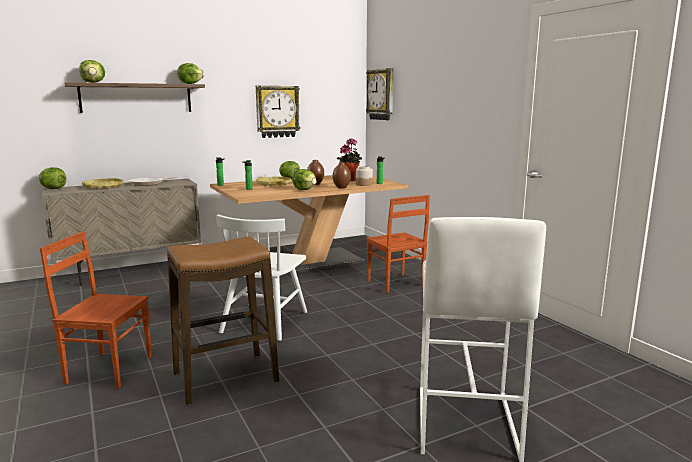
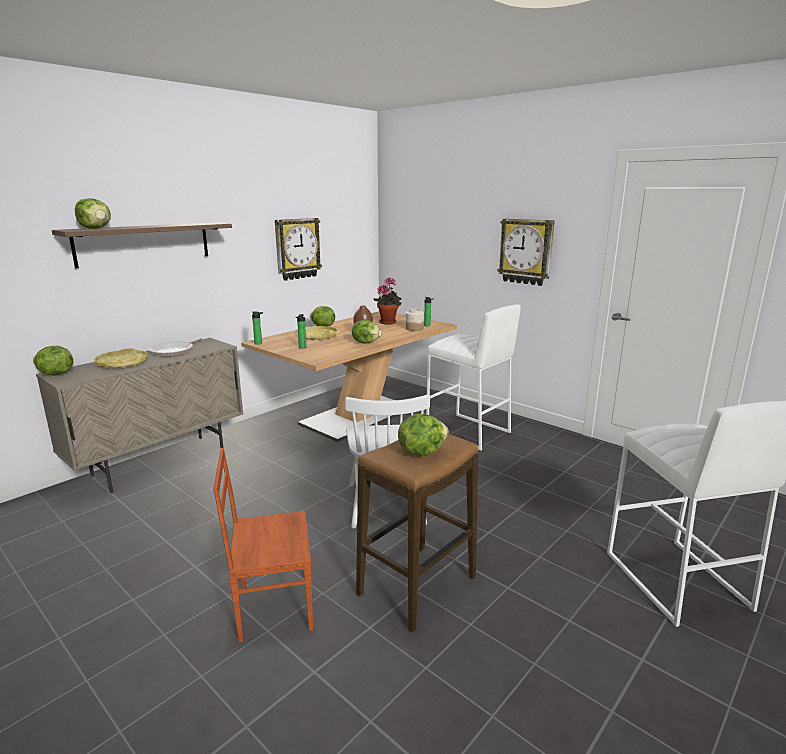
camera: 20 degrees left, 5 degrees up
(190, 84) = (210, 223): lettuce -> lettuce (421, 451)
(341, 187) = (399, 335): brown vase -> none
(381, 94) = (403, 225): wall clock -> wall clock (526, 251)
(395, 283) = (468, 432): brown chair -> white stool

